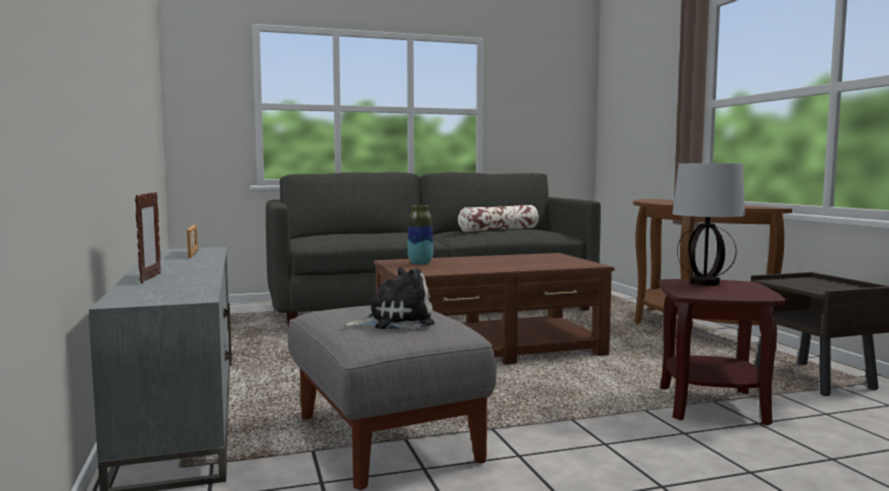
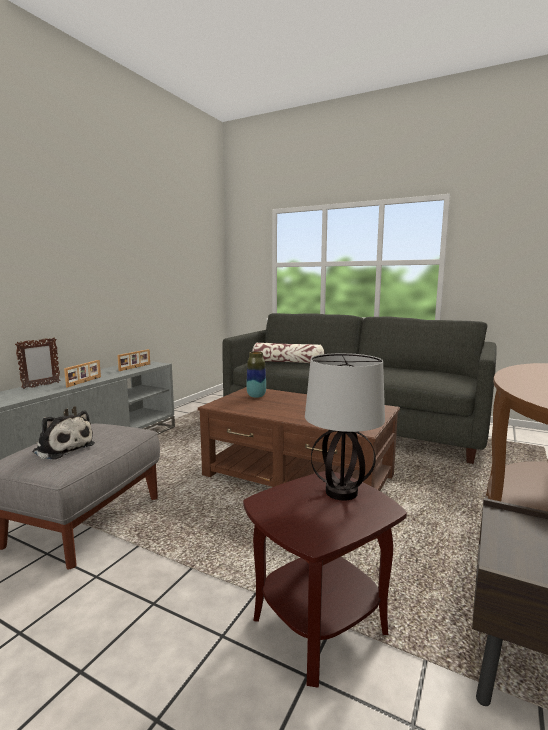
camera: 45 degrees right, 5 degrees up
(200, 268) = (85, 382): none -> picture frame
(499, 230) = (406, 371): pillow -> pillow (288, 362)

